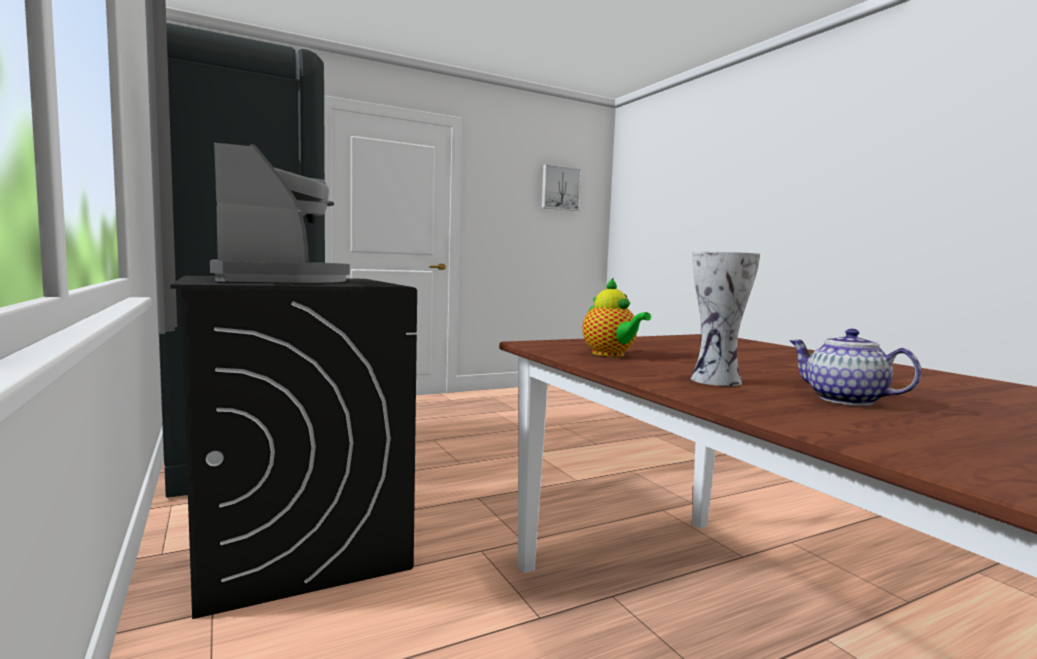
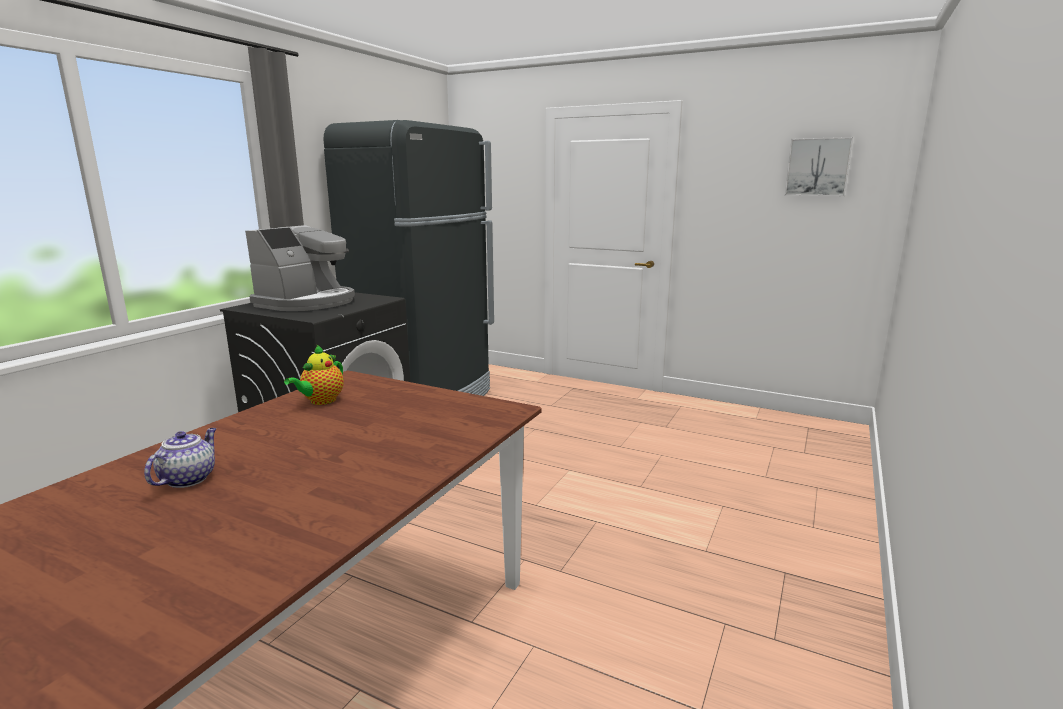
camera: 55 degrees right, 10 degrees up
(717, 381) = (233, 440): vase -> none

